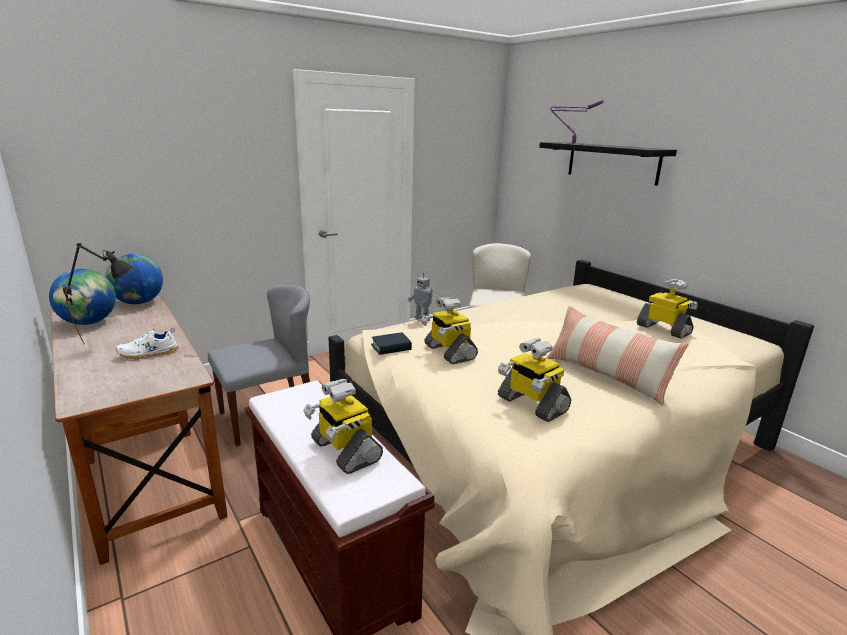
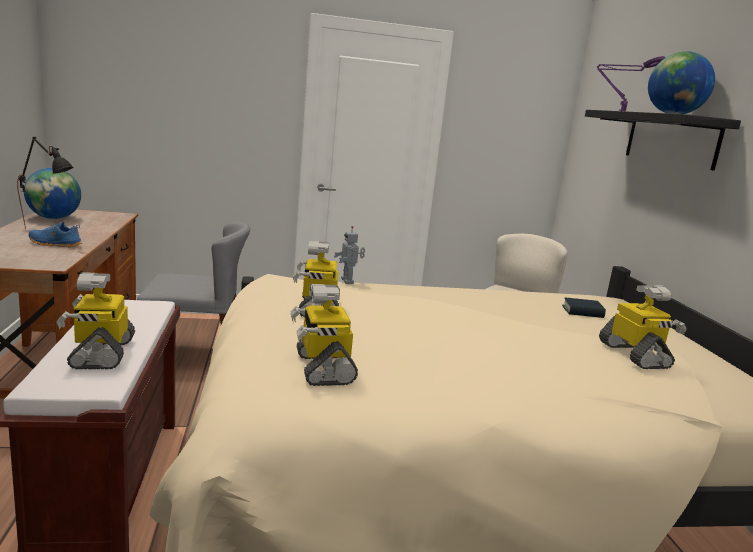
camera: 25 degrees right, 5 degrees down
(139, 303) = (112, 214): globe -> globe (673, 114)
(148, 354) = (54, 244): white shoe -> blue shoe
(391, 347) = (267, 291): book -> book (582, 312)
(606, 376) = (463, 372): pillow -> none

